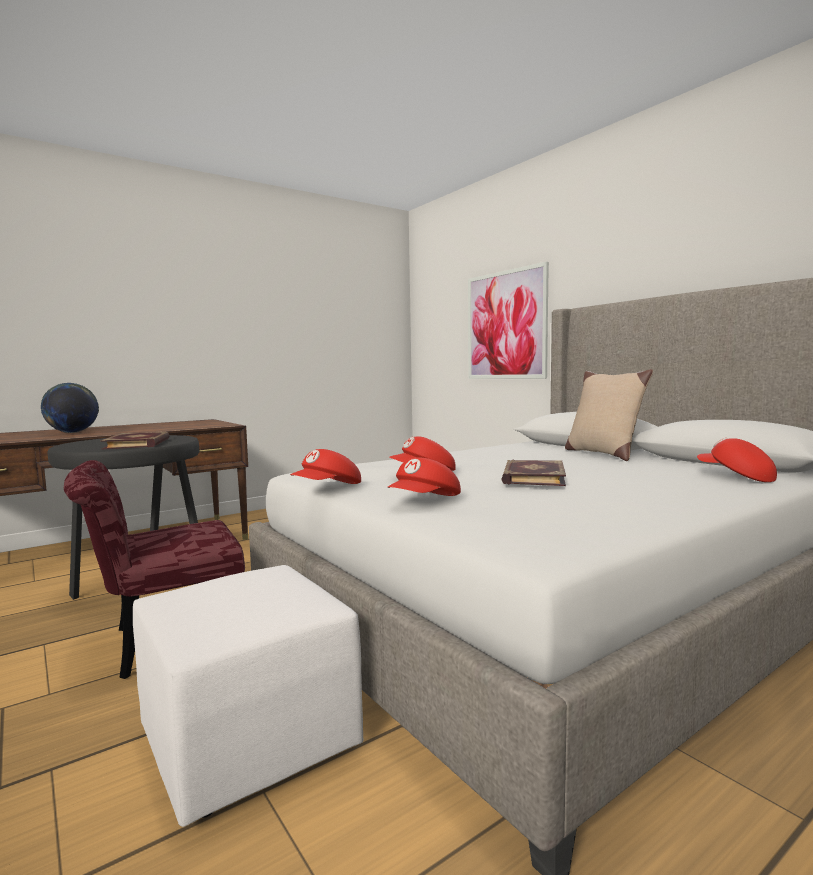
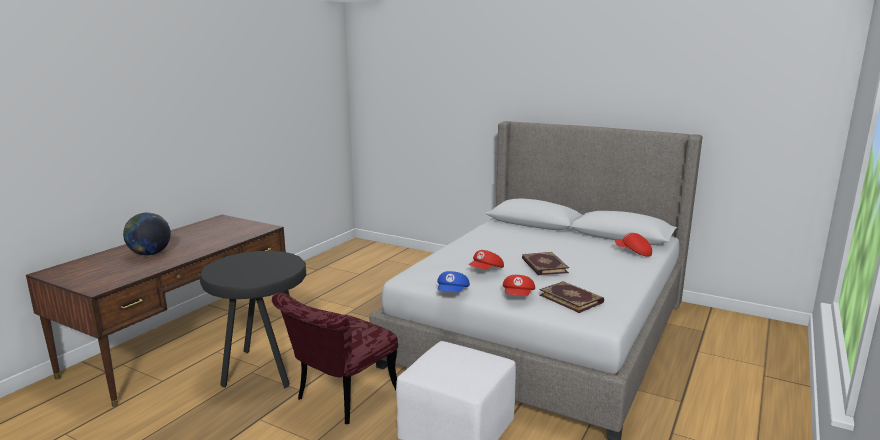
camera: 25 degrees left, 10 degrees up
(138, 444) = (270, 268): book -> book (571, 298)
(328, 488) = (453, 293): red cap -> blue cap
(505, 325) = (450, 120): picture -> none
(603, 454) = (552, 234): beige pillow -> none

